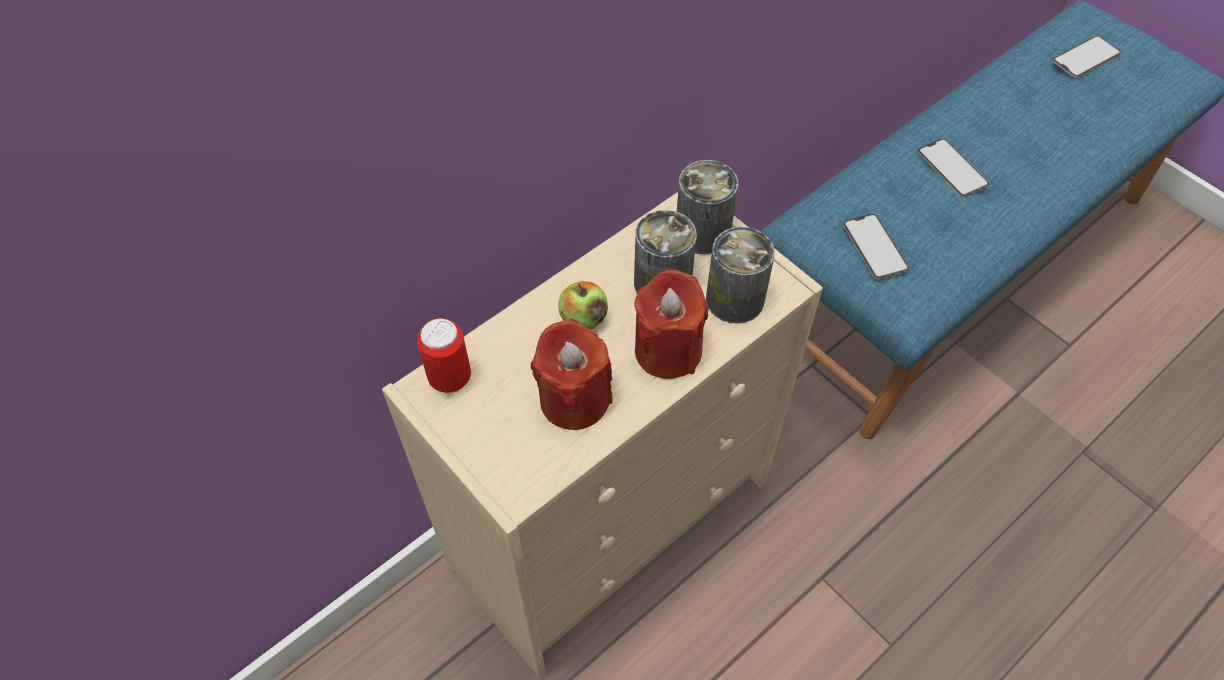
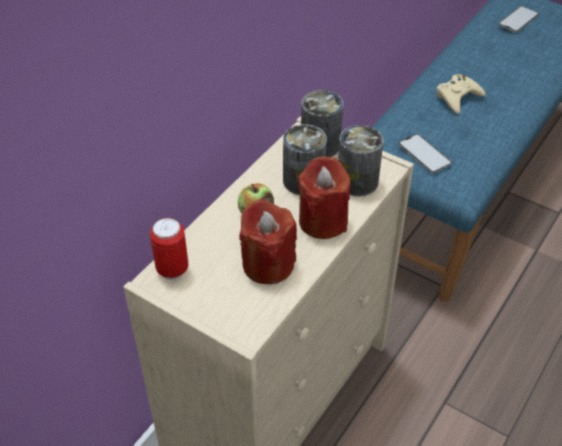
camera: 15 degrees left, 10 degrees down
(952, 168) = (458, 97): phone -> beige game controller

